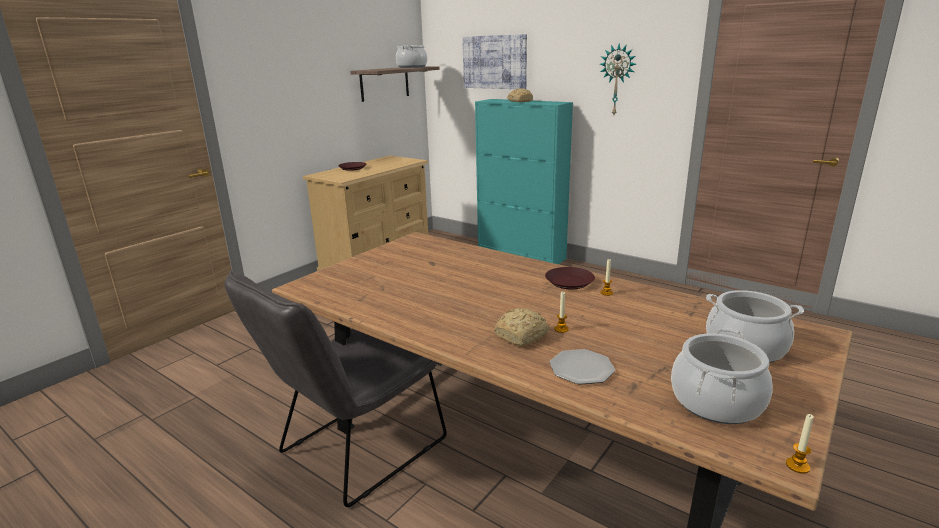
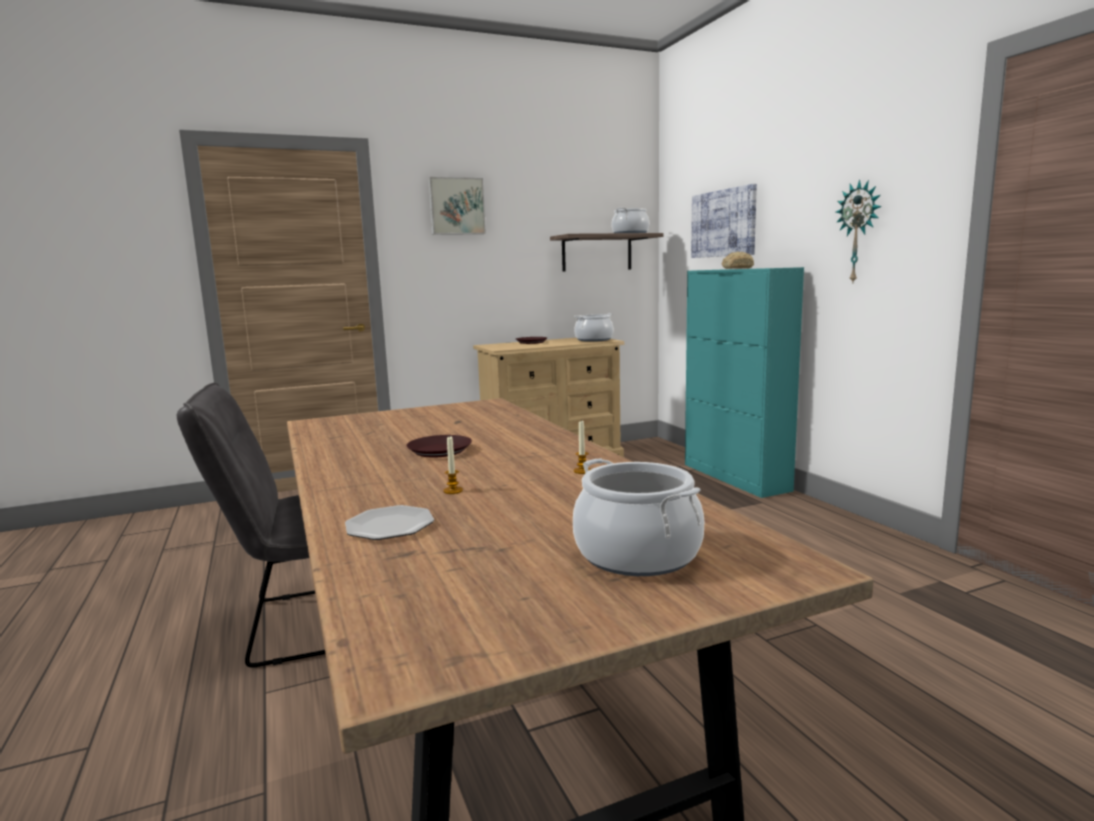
camera: 30 degrees right, 10 degrees down
(274, 45) = (456, 206): none -> picture
(522, 335) = (402, 488): bread -> none
(569, 282) = (561, 456): brown plate -> brown plate (439, 451)
(717, 401) = (463, 593): cooking pot -> cooking pot (594, 340)
(797, 466) = (399, 686): candle -> none

